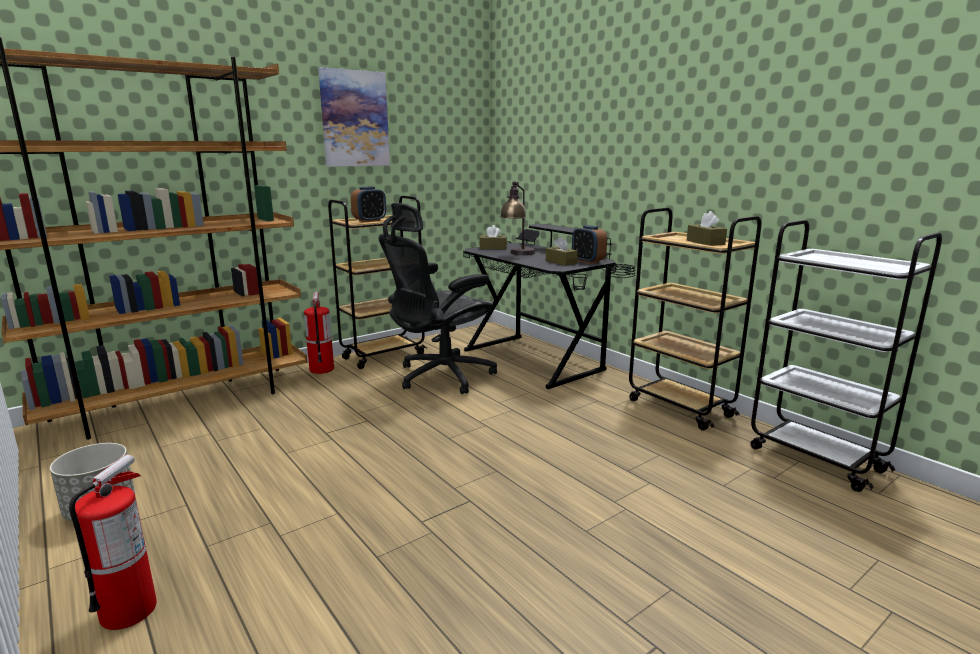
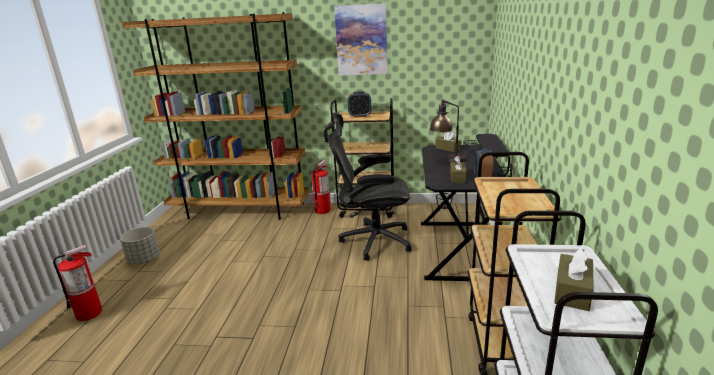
camera: 45 degrees right, 5 degrees up
(705, 242) = (516, 200): brown tissue box -> brown tissue box (572, 291)

